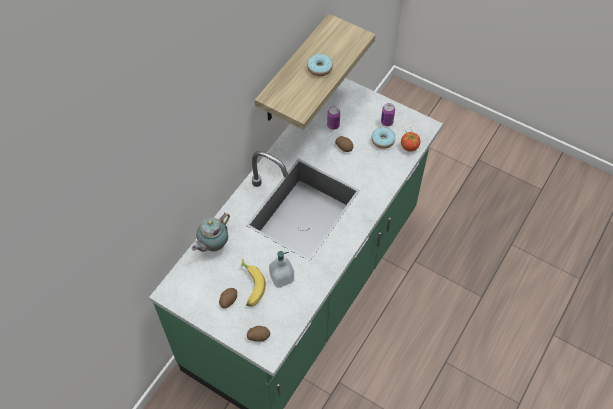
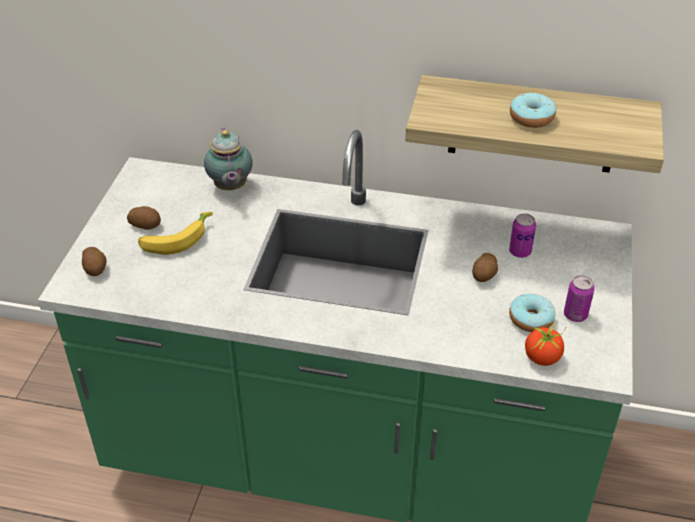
camera: 70 degrees right, 15 degrees down
(213, 245) = (230, 188): teapot -> teapot turned 120 degrees counterclockwise
(282, 278) = (201, 267): soap dispenser -> none

